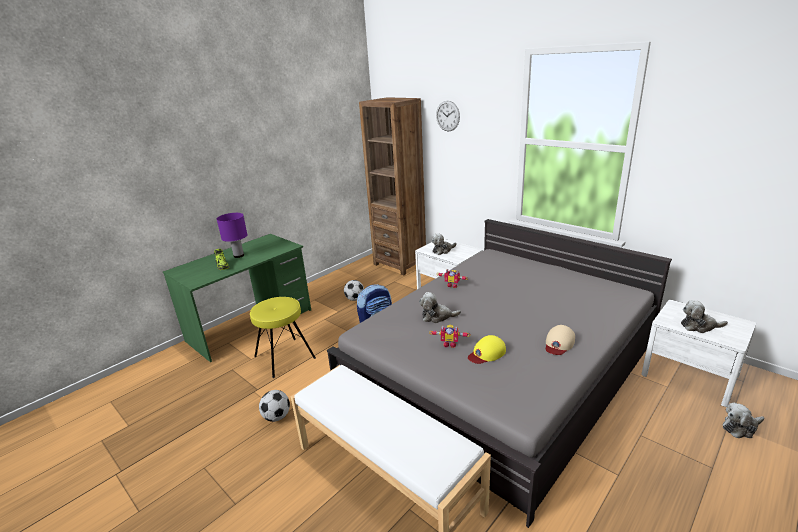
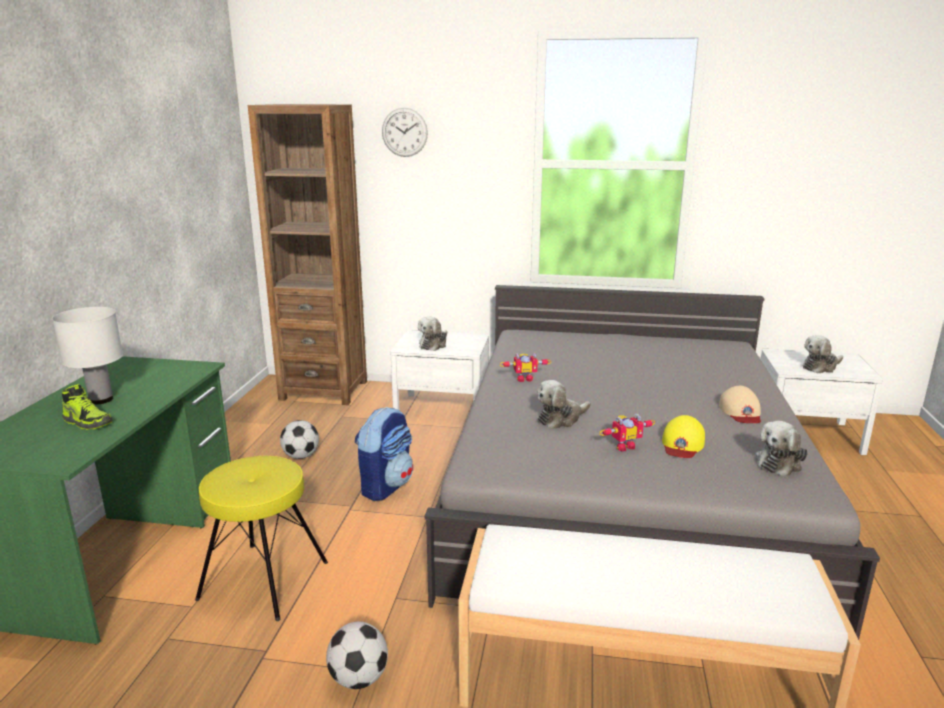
camera: 35 degrees left, 5 degrees down
(239, 255) = (101, 399): purple table lamp -> white table lamp
(740, 427) = (897, 470): plush toy -> plush toy (779, 462)

